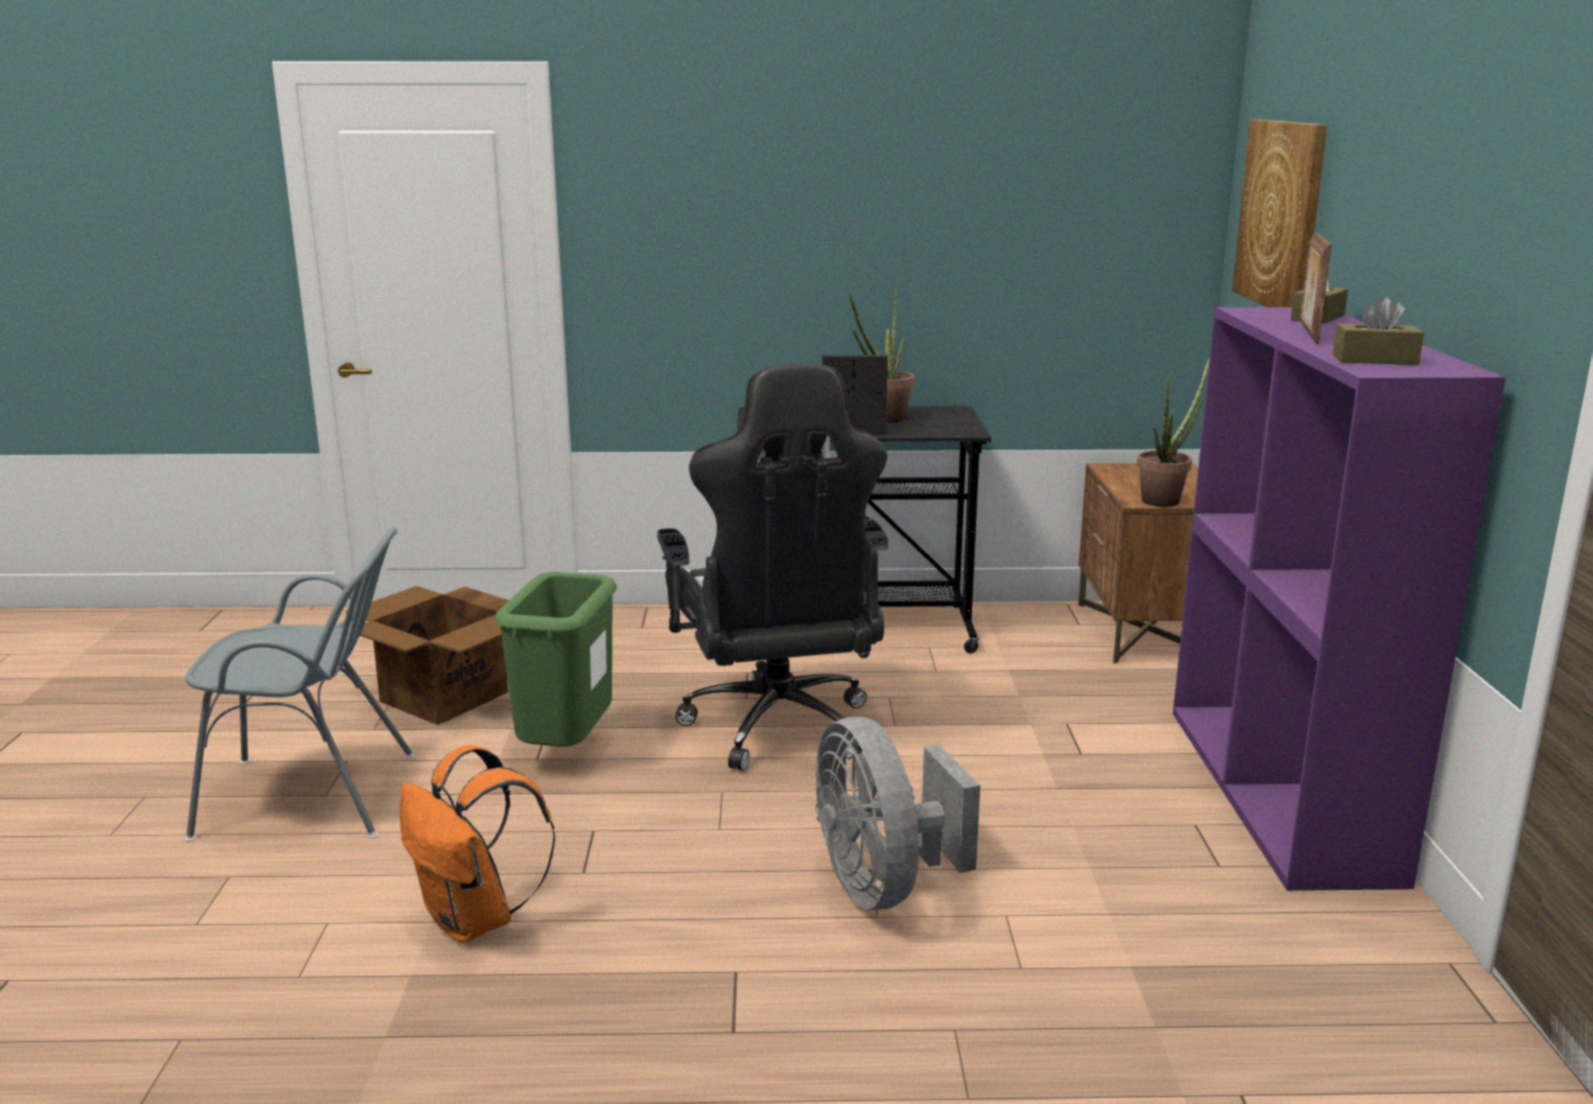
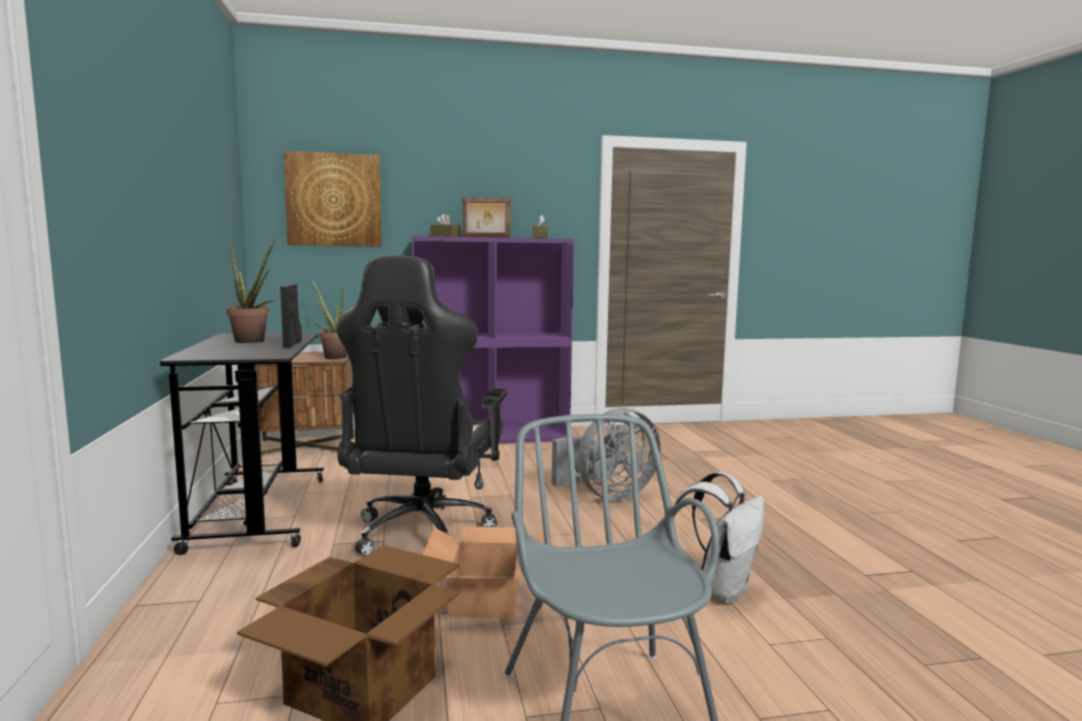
camera: 100 degrees left, 10 degrees down
(475, 920) = (719, 589): orange backpack -> white backpack
(565, 752) = (484, 596): green trash can -> cardboard box
(774, 721) = (424, 529): black office chair -> black office chair turned 120 degrees clockwise

